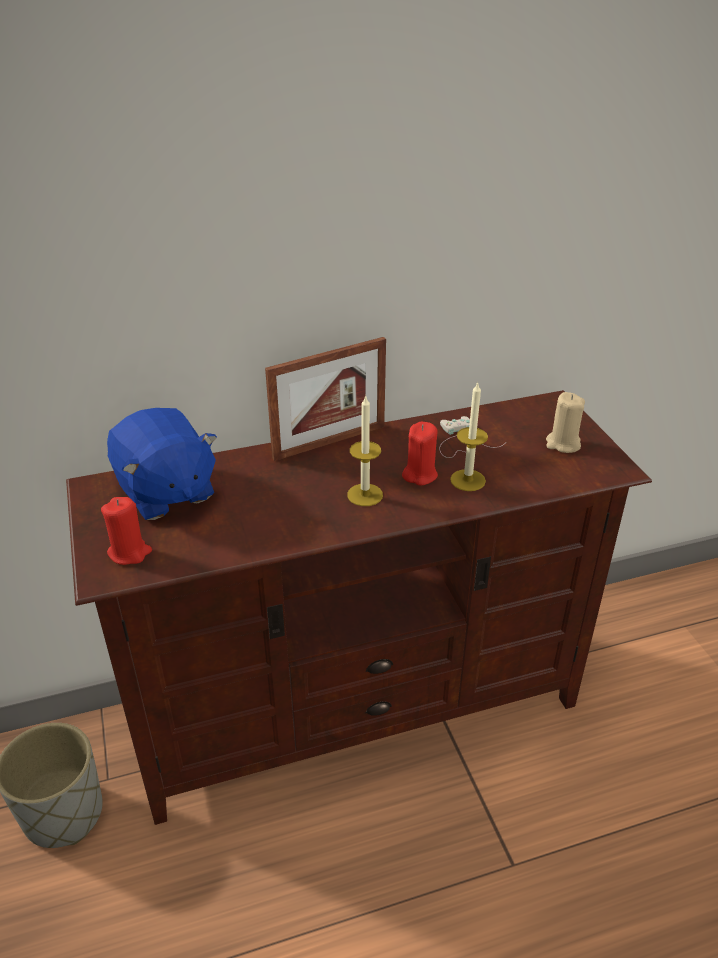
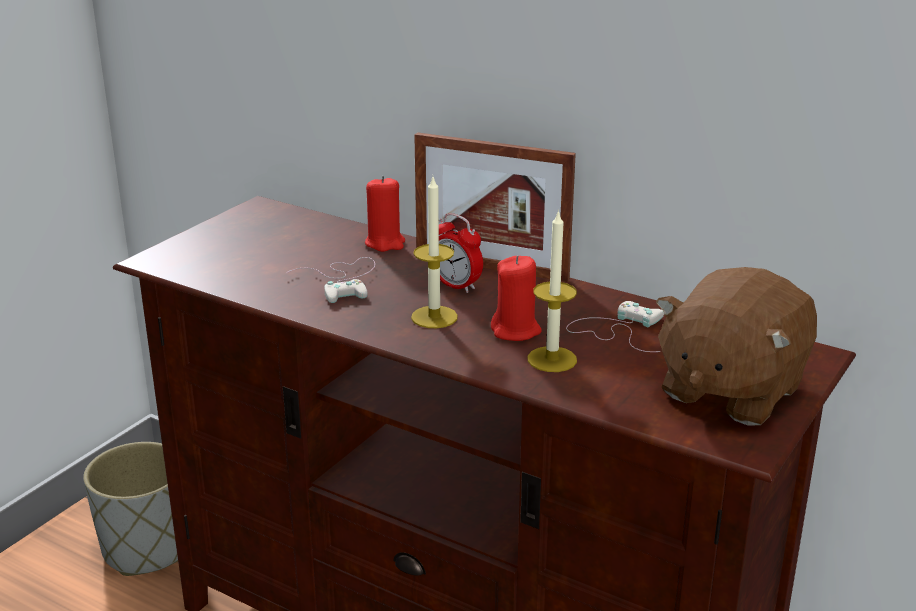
camera: 50 degrees right, 10 degrees down
(129, 552) = (197, 256): red candle -> red candle (385, 243)
(165, 492) = (296, 235): blue plush toy -> none
(266, 505) = (343, 280): none -> white game controller
(335, 466) = (456, 286): none -> alarm clock
(562, 444) = (730, 390): beige candle -> brown plush toy

